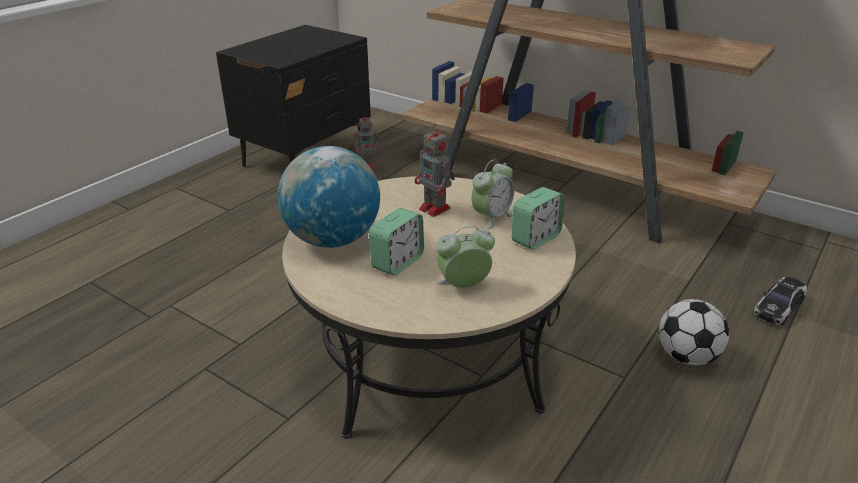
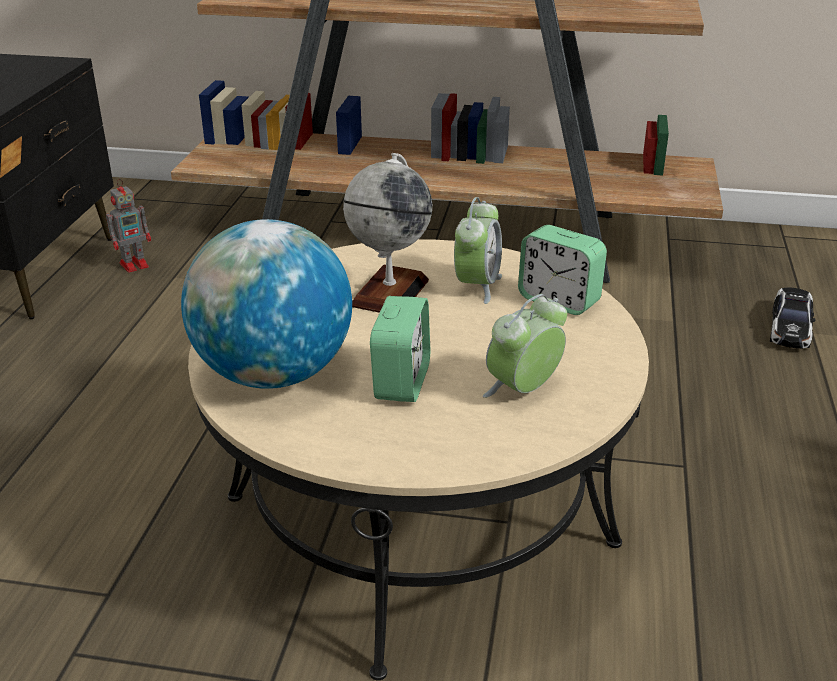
camera: 25 degrees left, 0 degrees up
(436, 209) = (390, 292): toy robot -> globe
(535, 238) = (559, 300): alarm clock -> alarm clock turned 105 degrees clockwise
(686, 357) = (735, 417): football -> none

